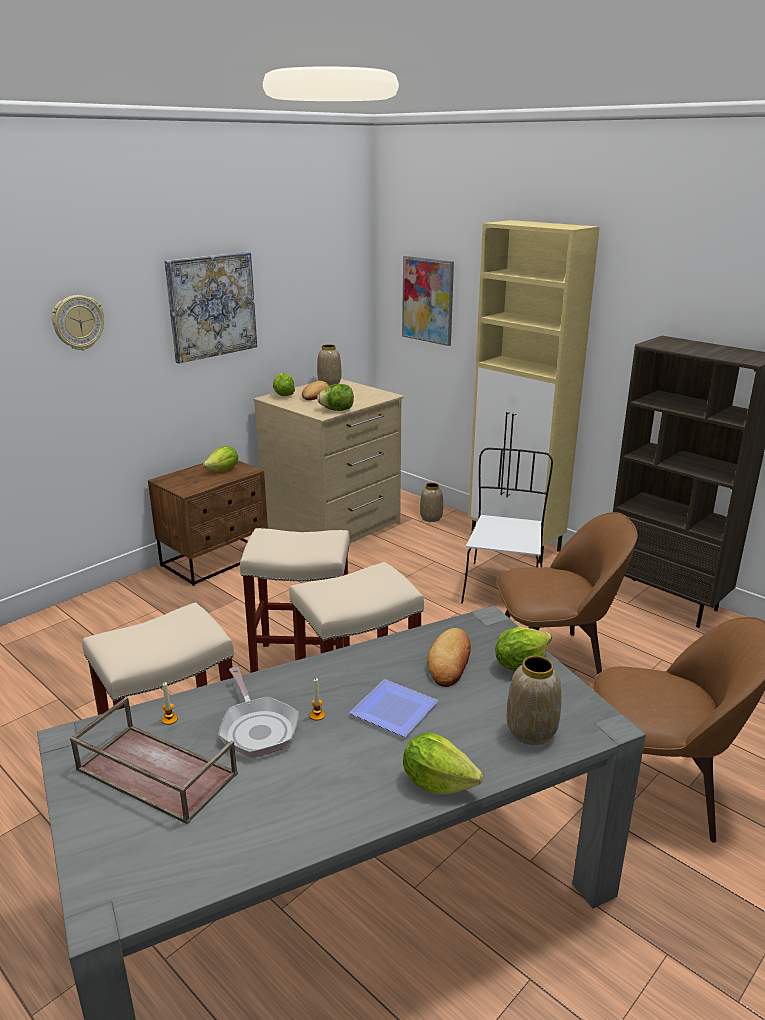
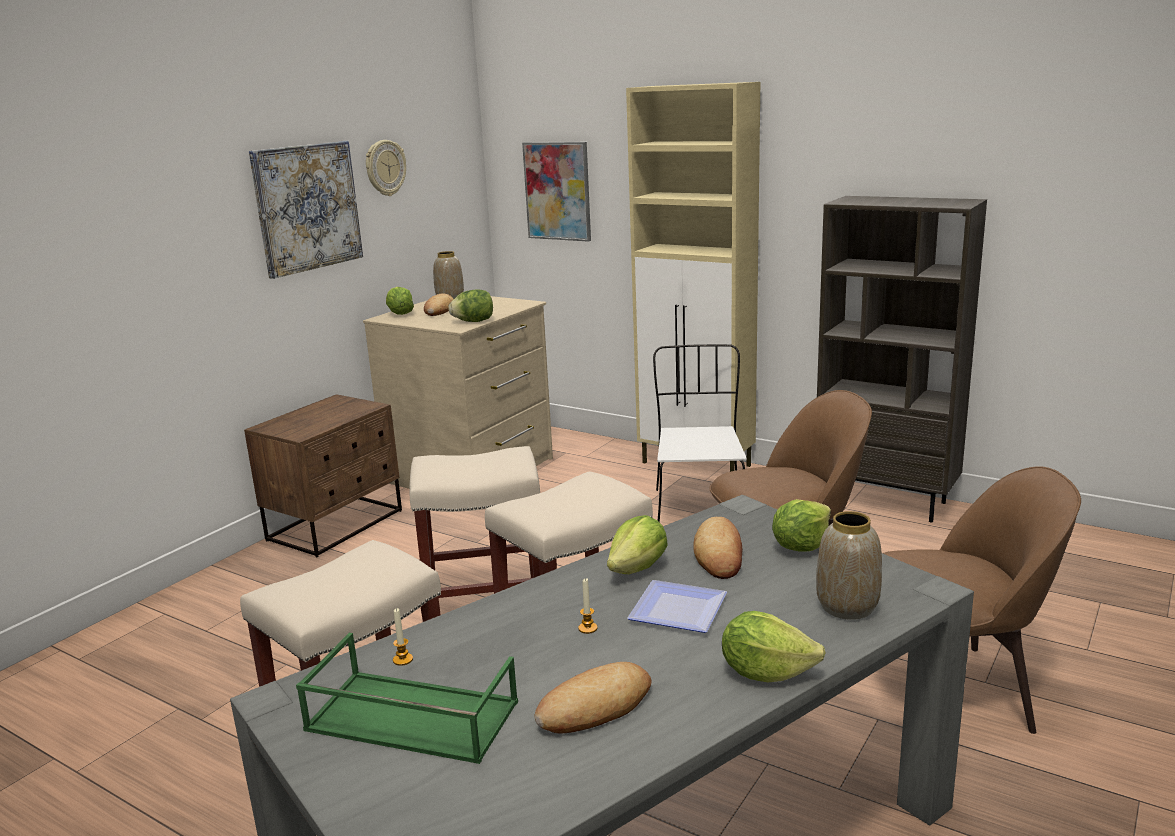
camera: 10 degrees left, 5 degrees down
(78, 322) = (149, 229): wall clock -> wall clock (385, 168)
(154, 772) = (409, 717): brown tray -> green tray
(223, 470) = (338, 409): lettuce -> lettuce (638, 568)
(257, 728) = (520, 652): frying pan -> none
(293, 789) = (595, 706): none -> bread
(431, 518) = (588, 450): vase -> none

